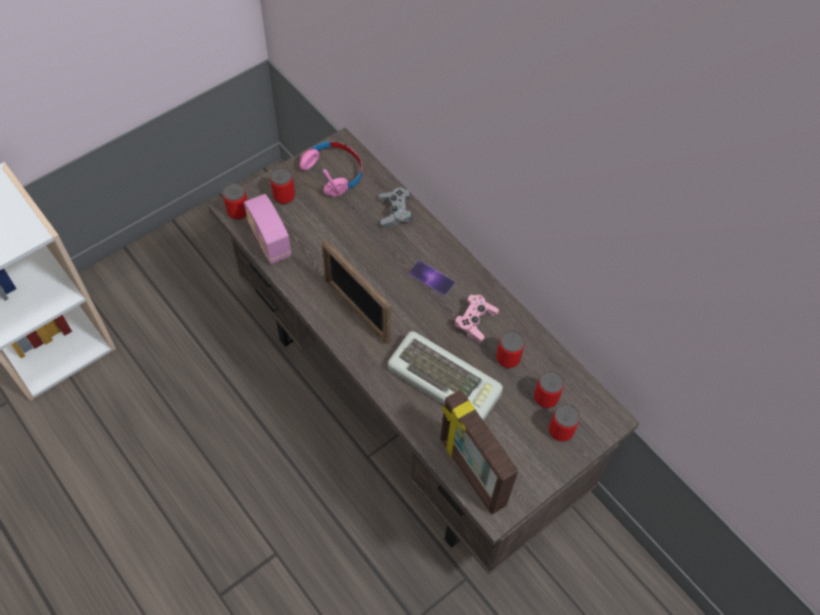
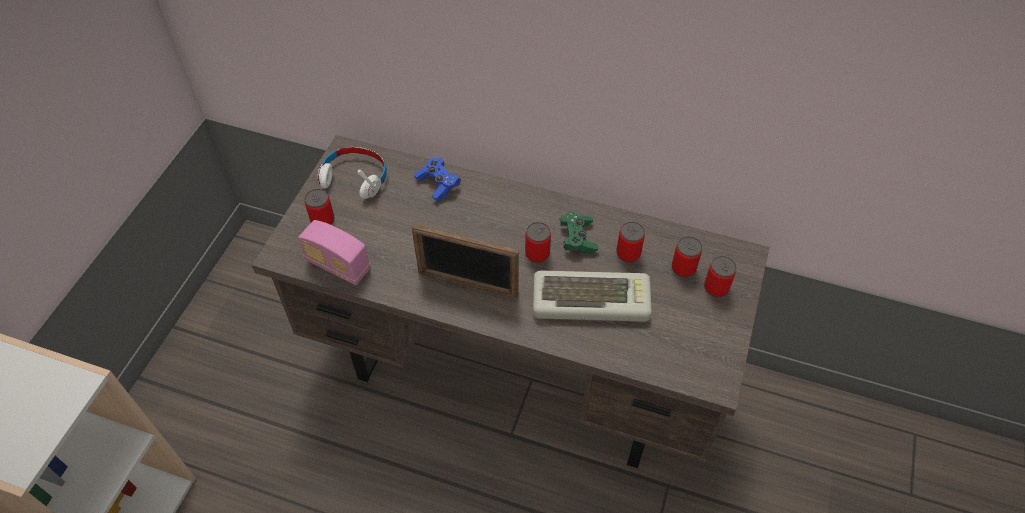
camera: 30 degrees left, 5 degrees down
(238, 212) = (287, 256): can -> can (537, 254)
(333, 173) = (355, 178): pink headphones -> white headphones
(395, 213) = (438, 184): grey game controller -> blue game controller
(431, 278) = (512, 222): phone -> none
(471, 472) = (672, 364): picture frame -> none
(475, 322) = (577, 238): pink game controller -> green game controller

